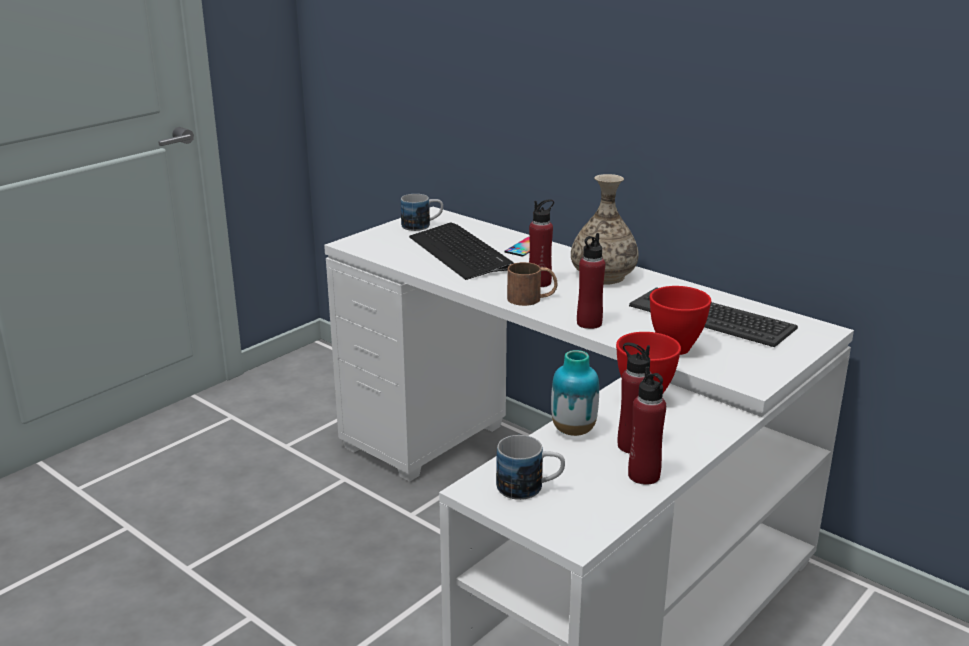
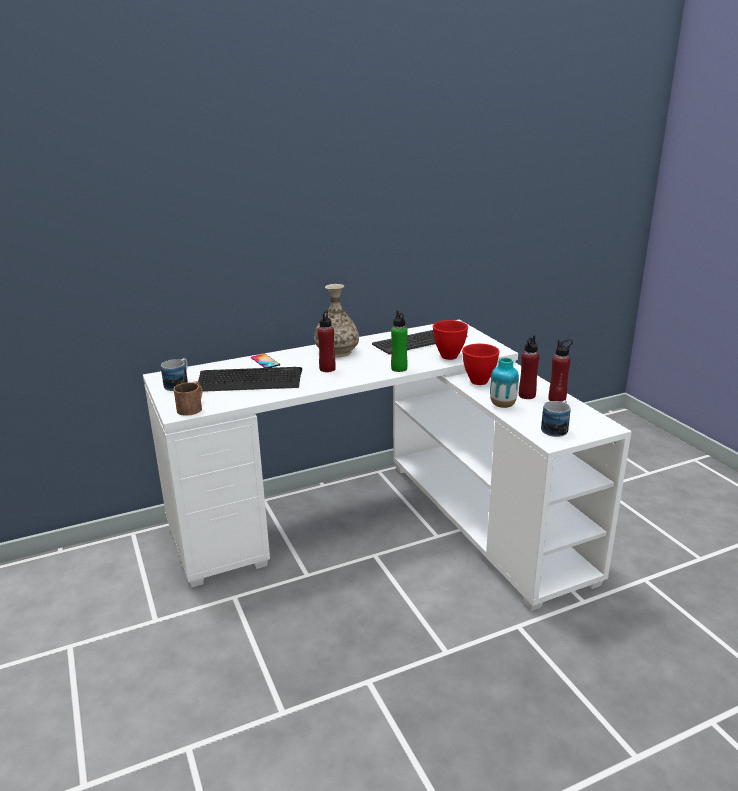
camera: 65 degrees left, 0 degrees up
(532, 298) = (348, 375): brown mug -> brown mug (192, 407)
(589, 323) = (399, 368): red bottle -> green bottle

